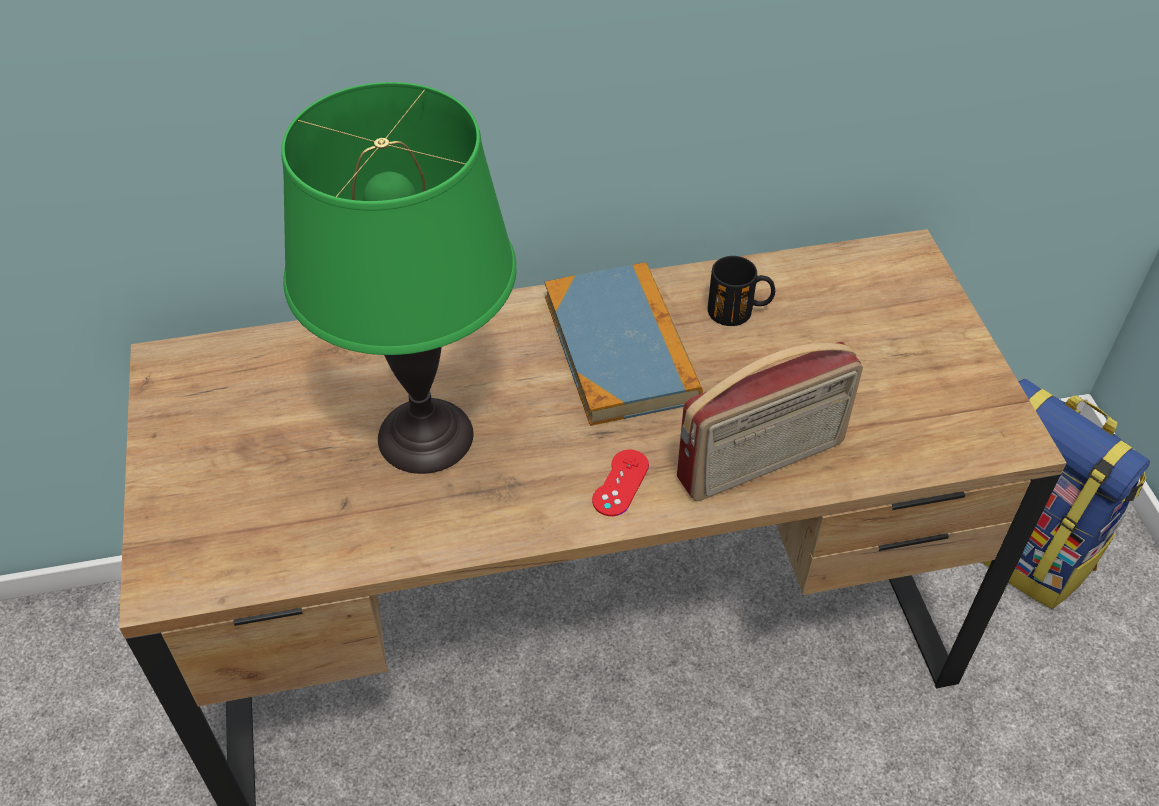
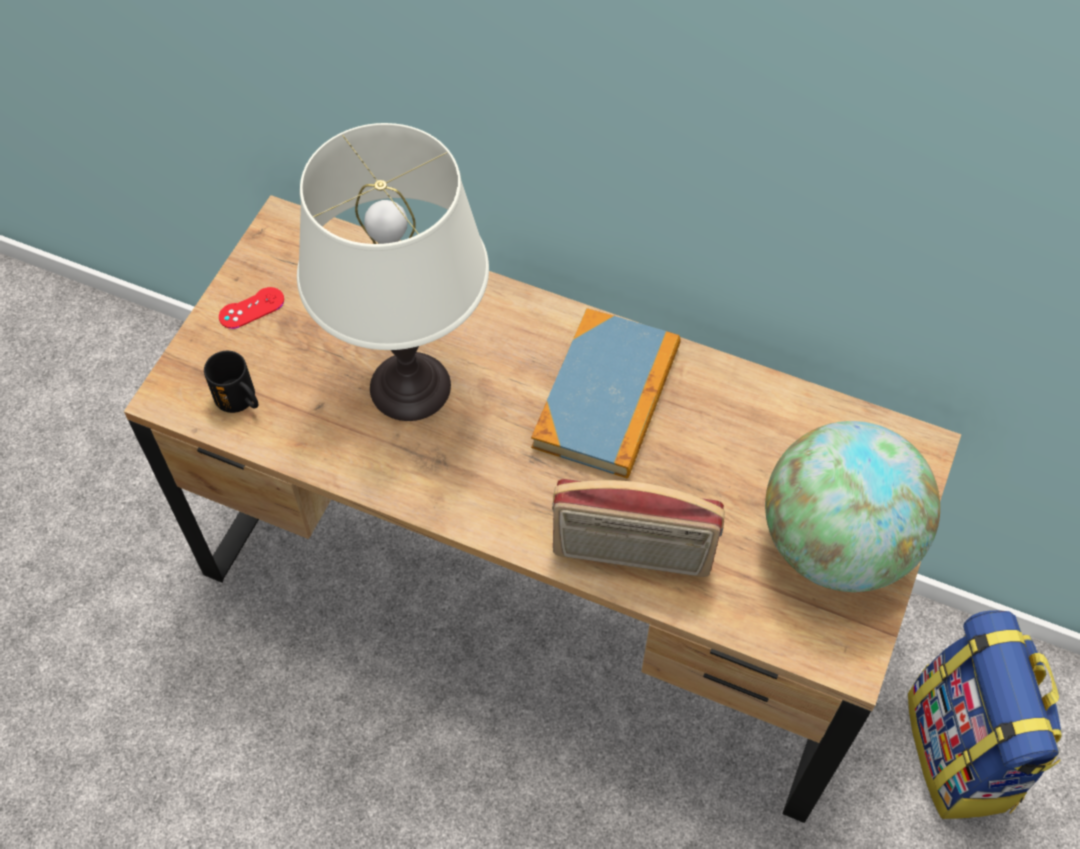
camera: 35 degrees right, 10 degrees up
(426, 436) = (410, 387): green table lamp -> white table lamp
(620, 483) = (515, 506): red game controller -> red game controller (251, 308)
(739, 310) = (728, 418): black mug -> black mug (241, 400)
(916, 358) = (836, 543): none -> globe

